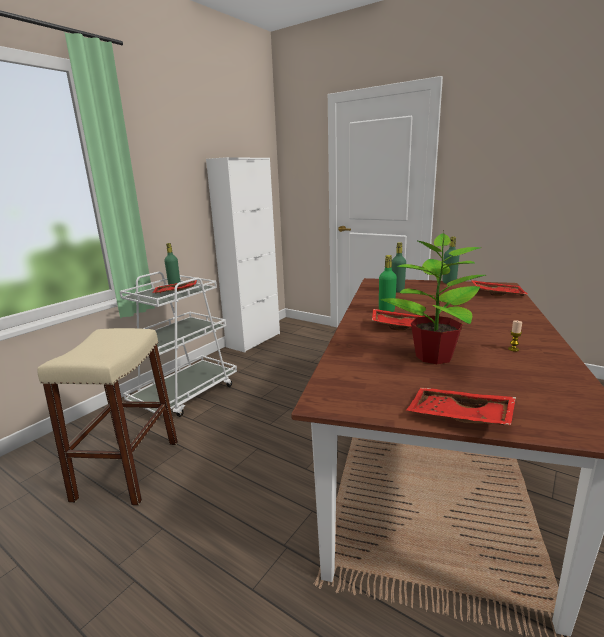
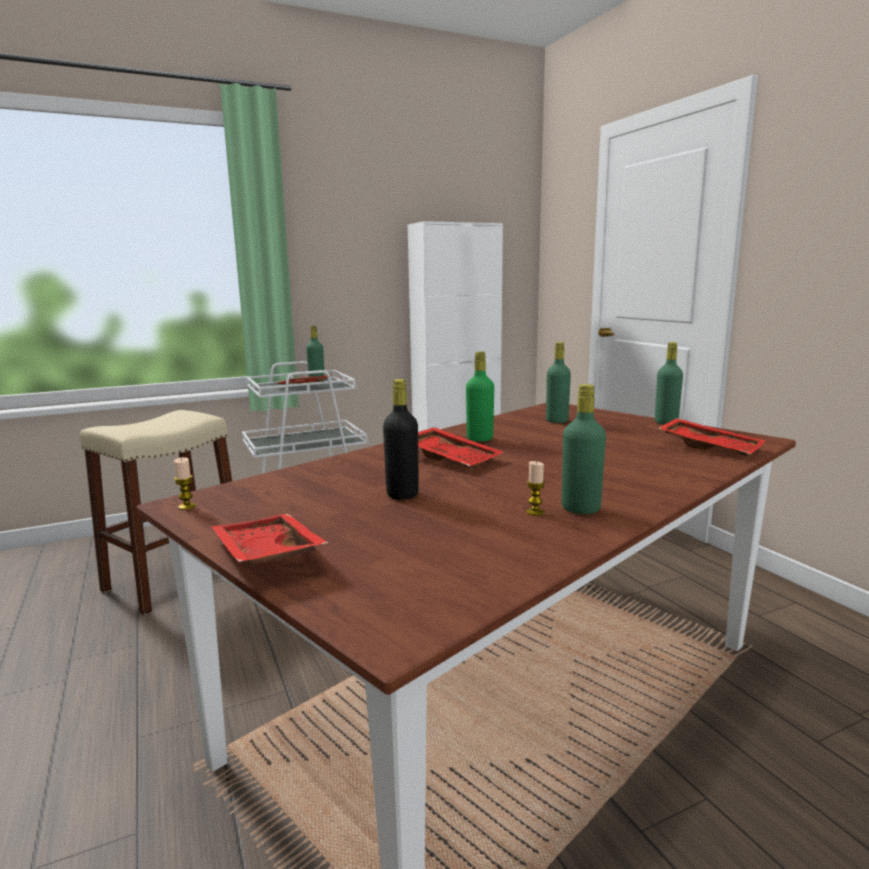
camera: 30 degrees right, 5 degrees down
(332, 403) = (187, 507): none -> candle
(433, 357) = (402, 495): potted plant -> black bottle
(526, 342) = (580, 509): none -> green bottle

